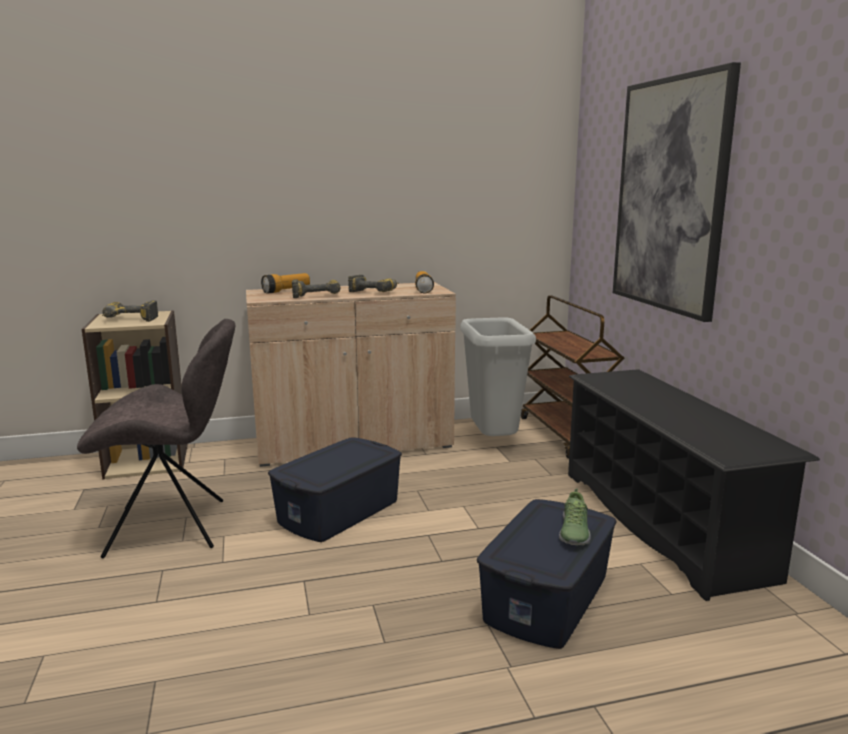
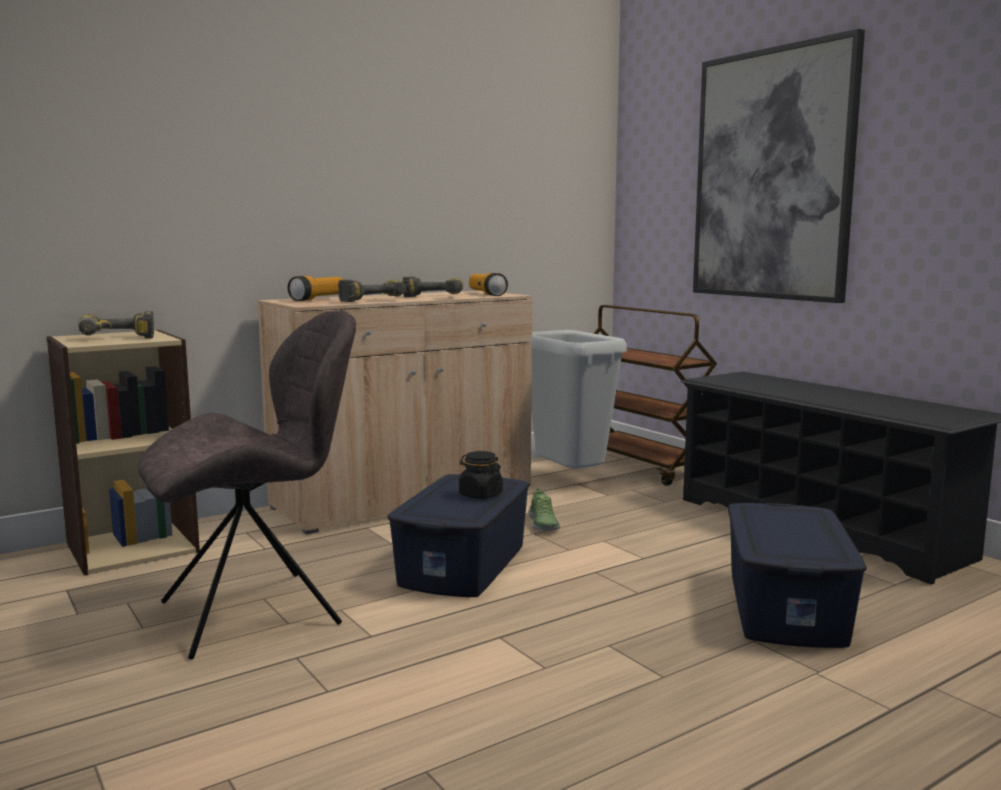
camera: 20 degrees left, 5 degrees down
(351, 461) = (480, 495): none -> black jar
(573, 532) = (807, 524): shoe -> shoe (542, 524)

